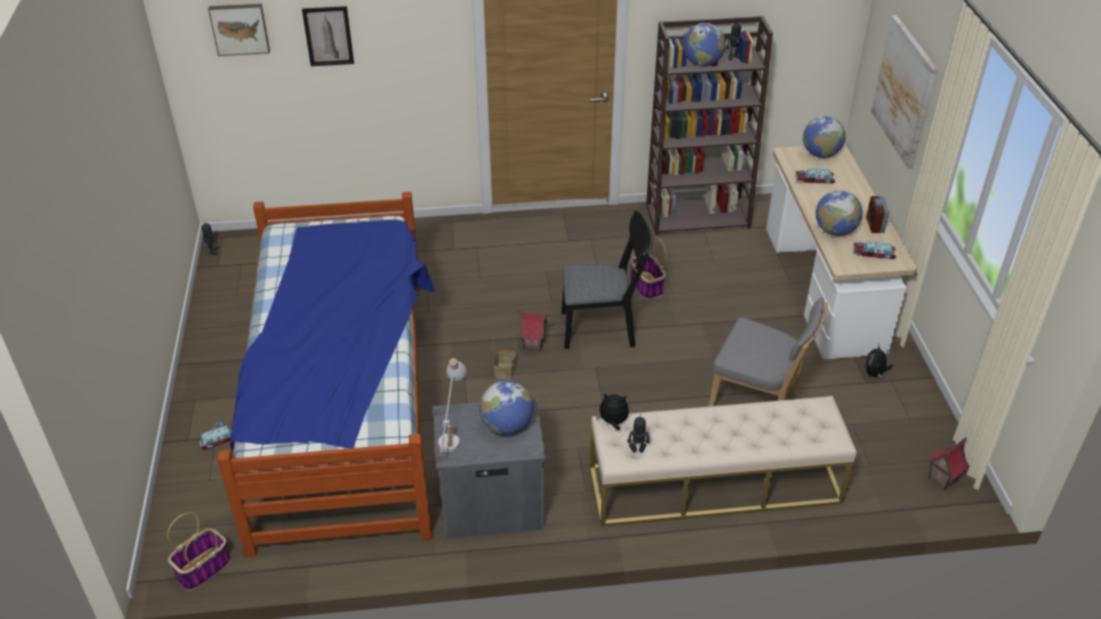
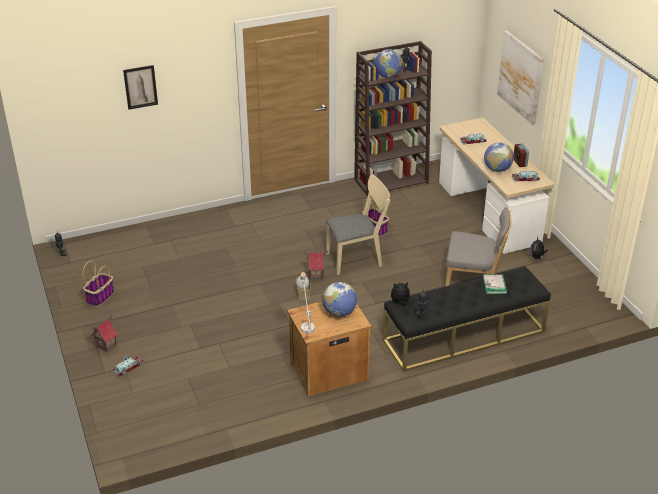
camera: 15 degrees left, 5 degrees down
(204, 568) = (155, 443): basket -> basket (100, 296)
(239, 28) = (80, 88): picture -> none
(346, 404) = (205, 331): bed -> none
(490, 502) = (327, 371): grey nightstand -> brown nightstand
(604, 328) = (358, 258): black chair -> beige chair
(714, 485) = (463, 336): beige bench -> black bench
(770, 421) = (494, 285): none -> book
(820, 154) = (470, 126): globe -> none
(942, 479) = (597, 308): toy house -> toy house (106, 346)

